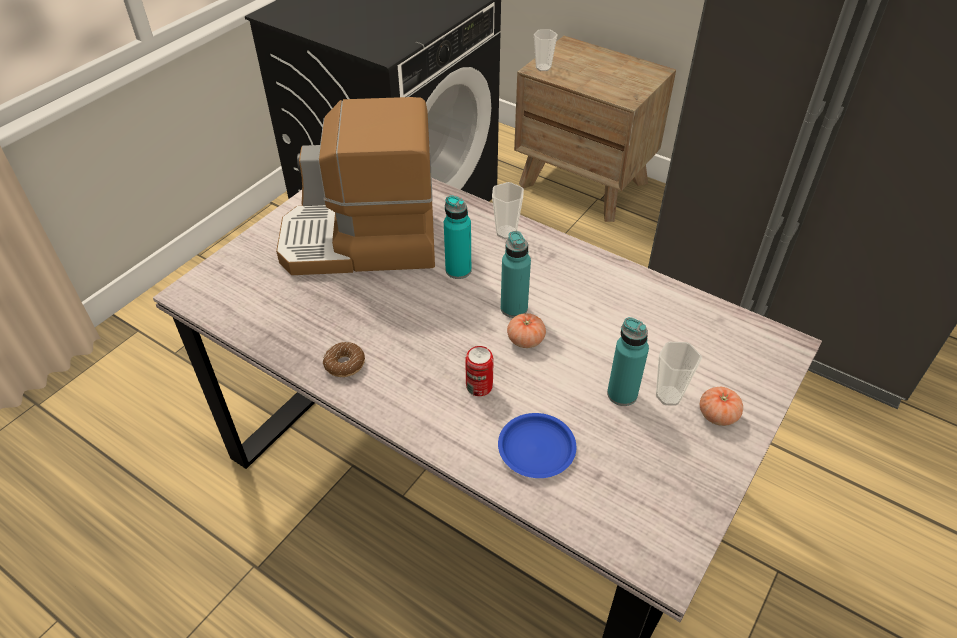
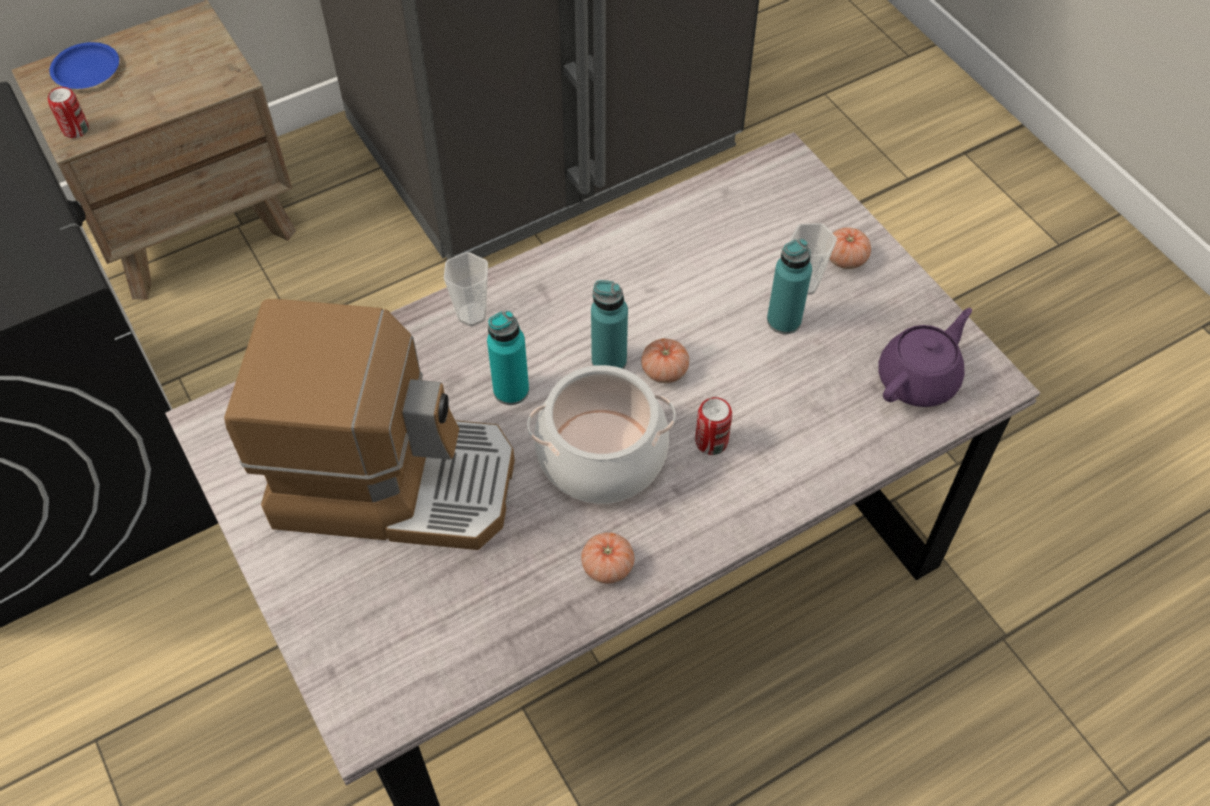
camera: 65 degrees left, 10 degrees up
(345, 364) = (607, 566): donut -> tomato
(361, 244) = (393, 480): coffee machine -> coffee machine turned 105 degrees counterclockwise
(433, 331) = (602, 455): none -> cooking pot
(536, 448) = (819, 424): blue plate -> blue plate (86, 70)
(543, 67) = (76, 130): cup -> can
(629, 506) = (919, 379): none -> purple teapot

